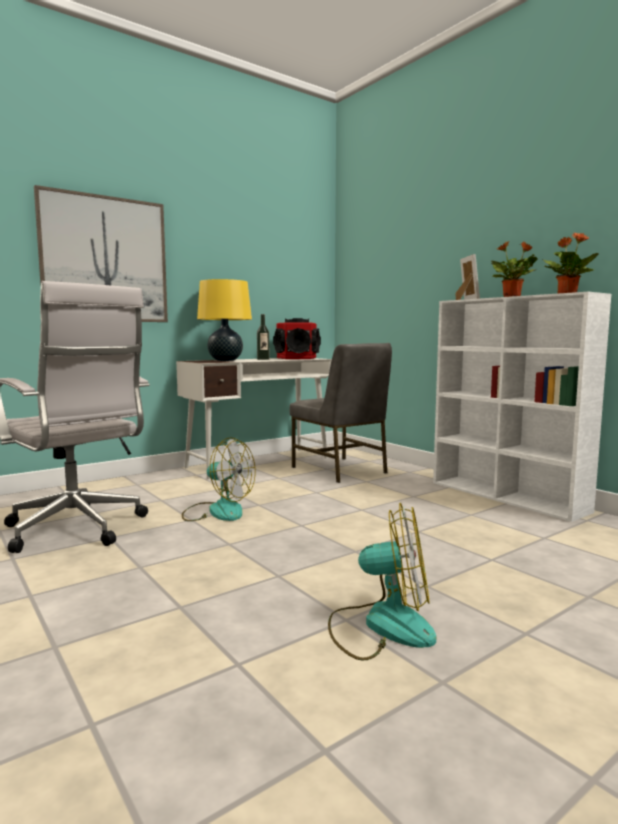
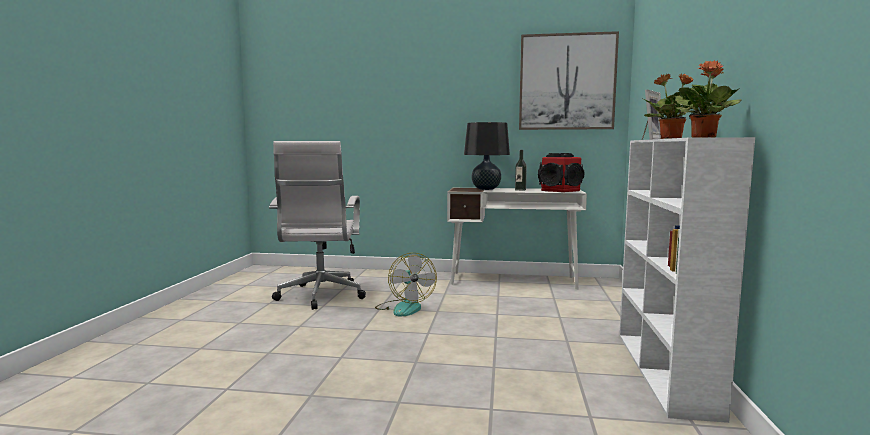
camera: 45 degrees right, 0 degrees up
(105, 259) = (402, 112): picture -> picture (567, 82)
(225, 360) = (486, 189): yellow table lamp -> black table lamp
(340, 470) = (562, 302): grey chair -> none
(382, 626) = (316, 408): fan -> none

